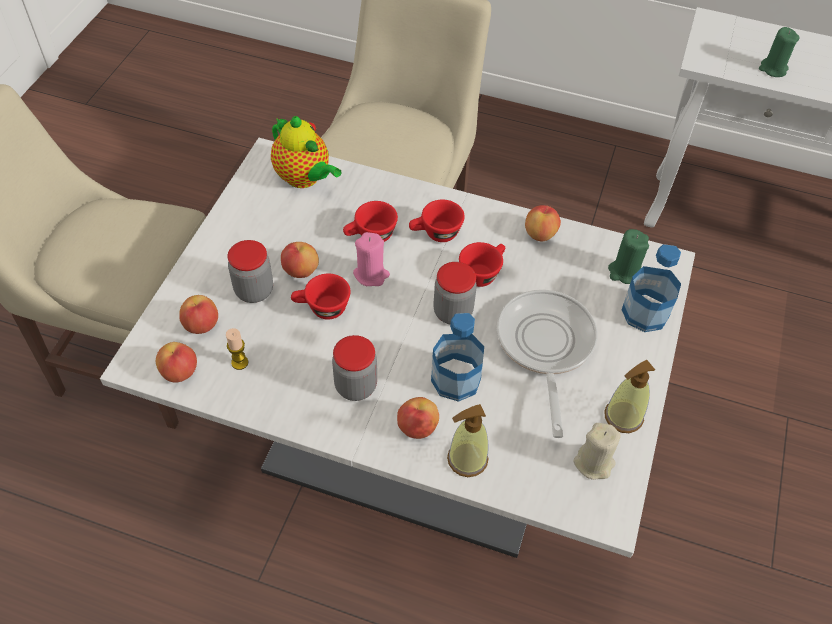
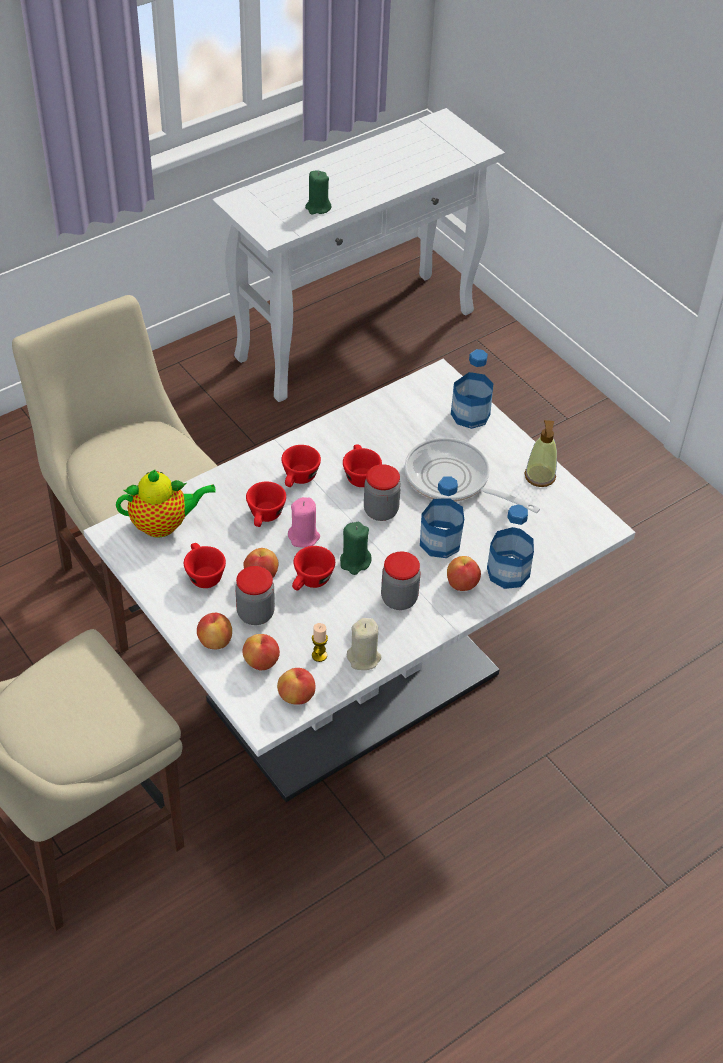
camera: 55 degrees left, 5 degrees down
(270, 232) = (203, 574): none -> red cup
(467, 459) = (508, 572): soap dispenser -> bottle
(540, 234) = (353, 424): apple -> apple (215, 641)
(594, 463) = (561, 511): beige candle -> beige candle (364, 658)
(624, 272) = (427, 402): green candle -> green candle (355, 562)

